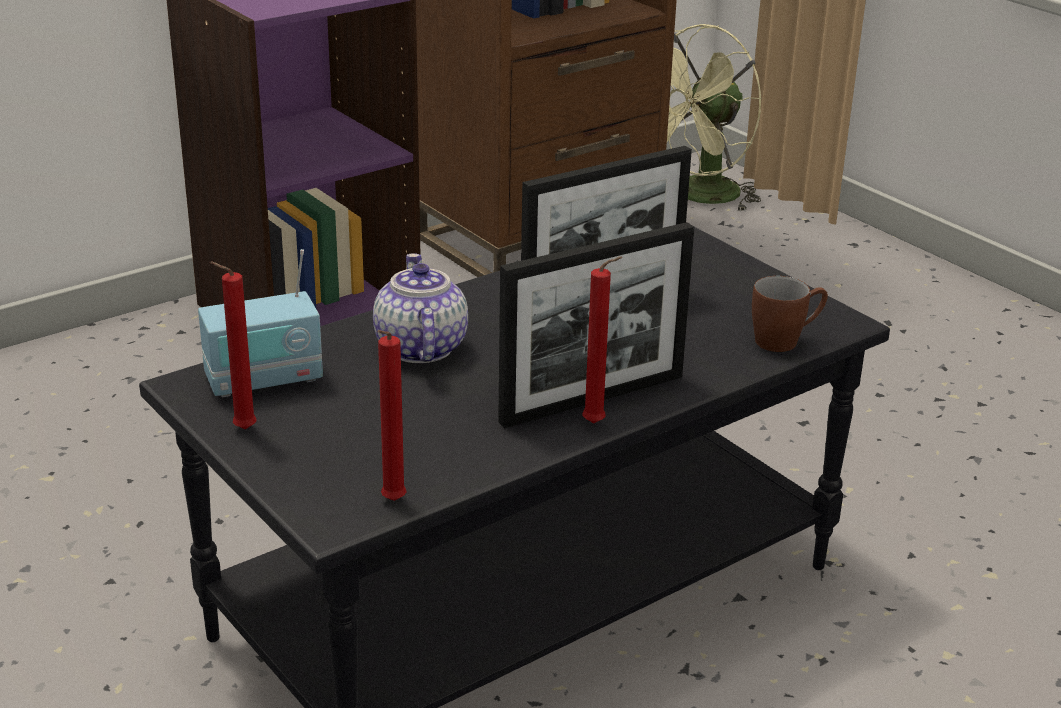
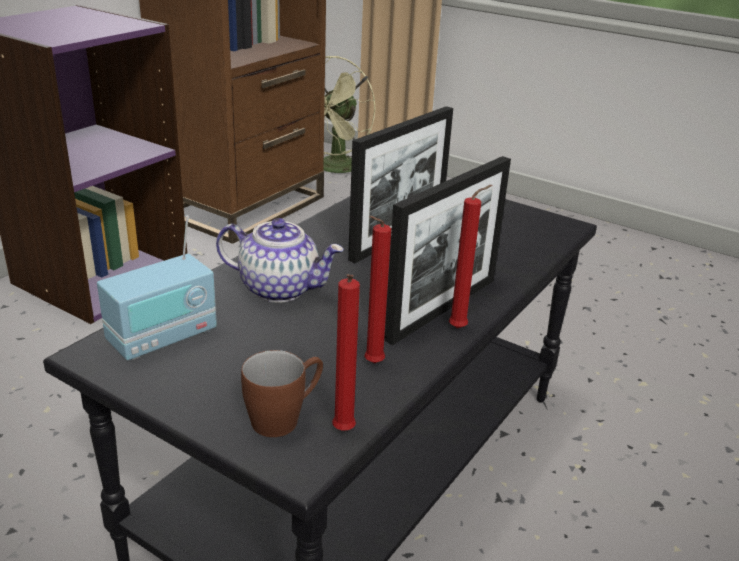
camera: 20 degrees left, 0 degrees up
(241, 430) = (165, 388): red candle -> red candle (371, 364)
(419, 347) = (280, 288): teapot -> teapot turned 135 degrees clockwise
(785, 340) = (540, 243): brown mug -> brown mug (285, 417)

